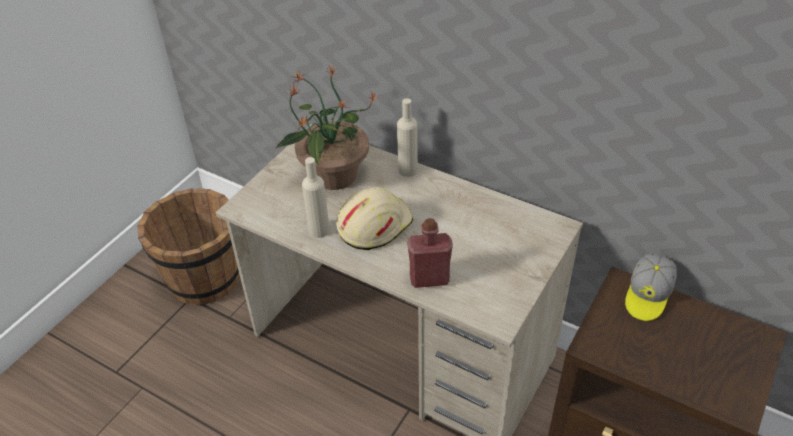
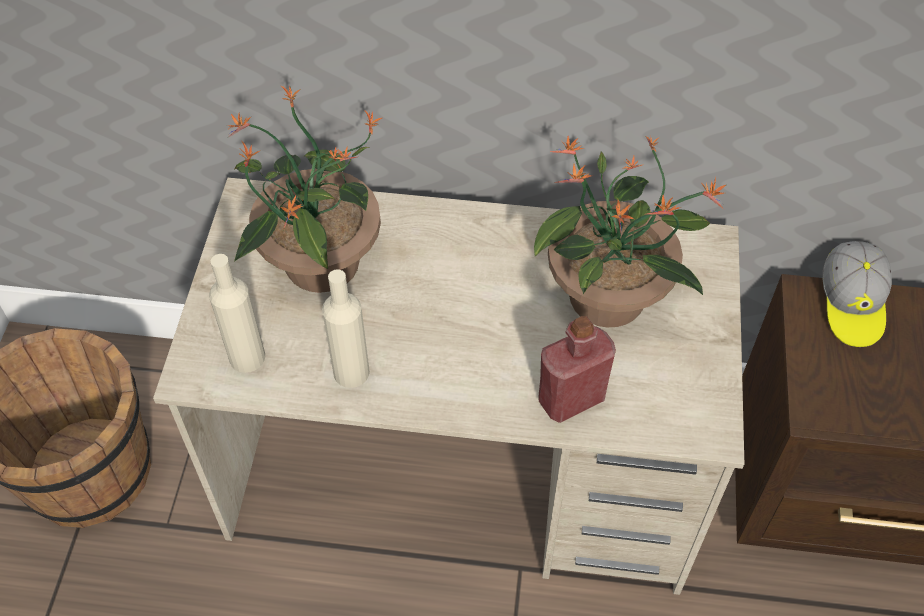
camera: 25 degrees left, 10 degrees up
(373, 224) = (433, 332): beige hard hat -> none
(408, 170) = (434, 216): beige bottle -> beige bottle (247, 357)
(481, 237) = (609, 298): none -> potted plant

